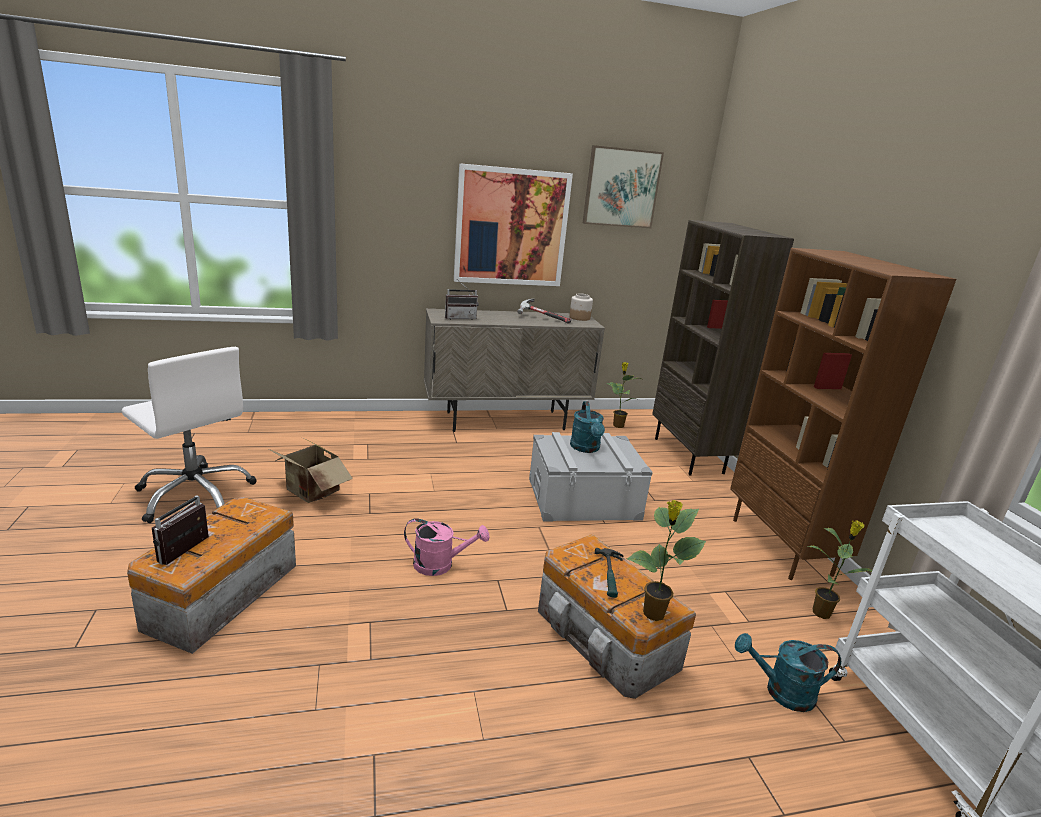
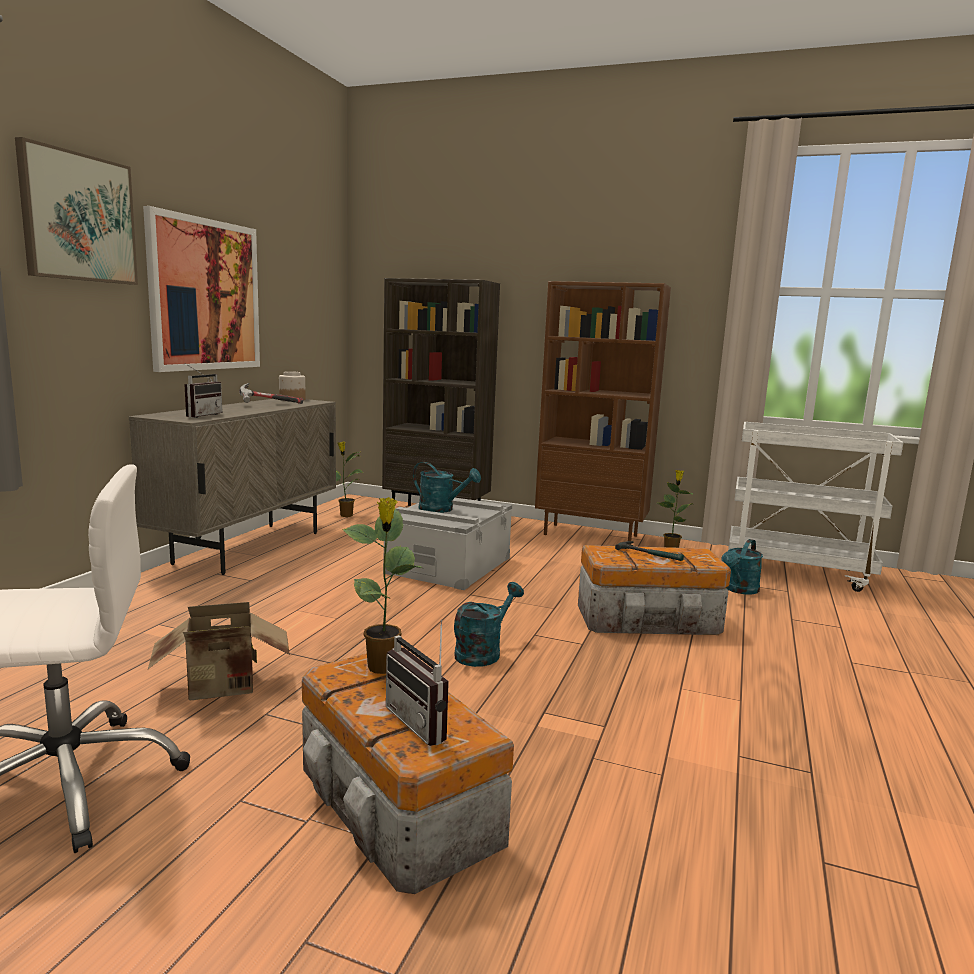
camera: 55 degrees left, 10 degrees down
(440, 565) = (483, 652): pink watering can -> turquoise watering can
(621, 188) = (291, 249): picture -> picture (78, 218)
(653, 614) = (707, 558): potted plant -> potted plant (383, 668)

